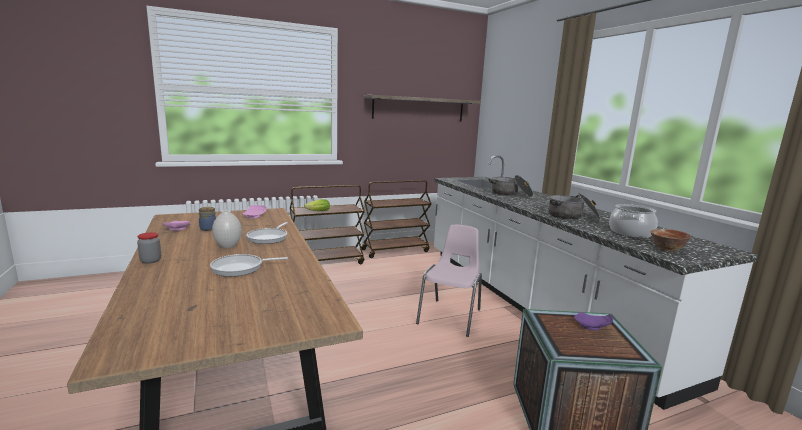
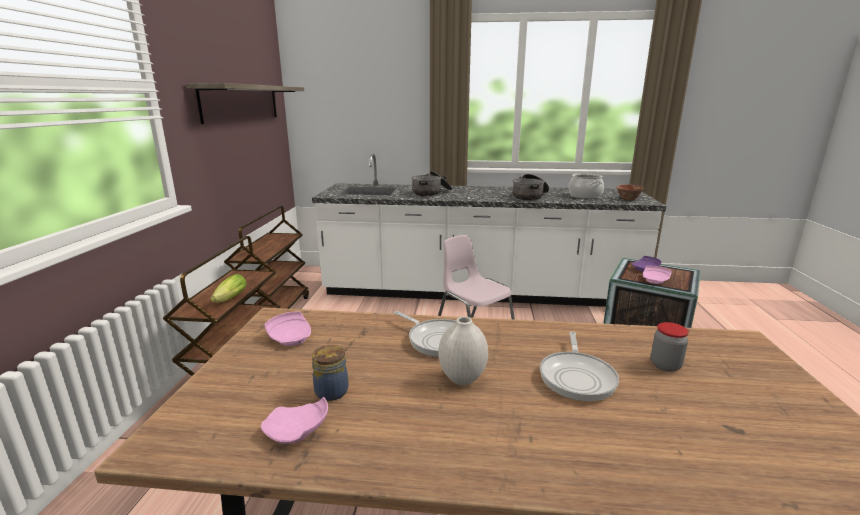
camera: 60 degrees left, 5 degrees up
(150, 261) = (510, 473): jar -> jar (665, 365)
(562, 333) = (655, 280): none -> pink plate

